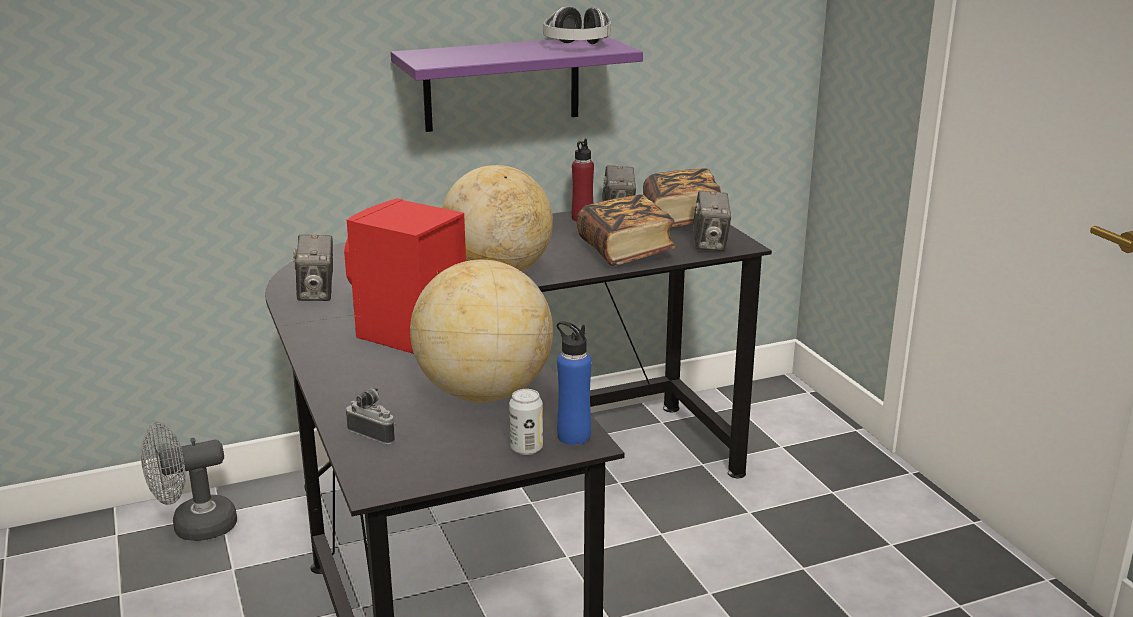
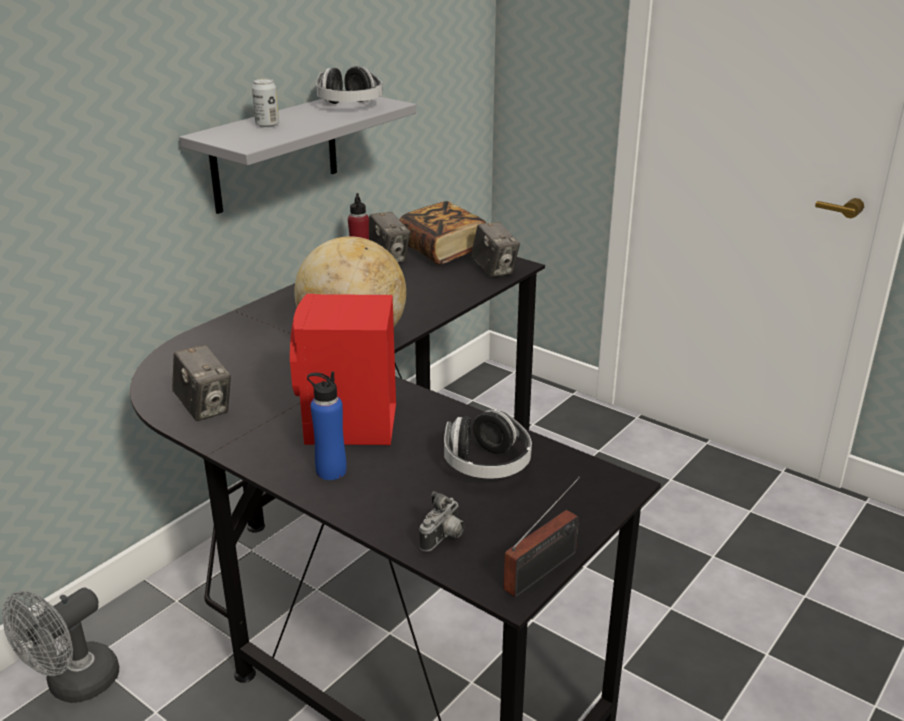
camera: 30 degrees left, 5 degrees up
(375, 433) = (444, 538): camera -> camera turned 120 degrees clockwise
(426, 480) = (545, 569): none -> radio
(483, 393) = (486, 465): globe -> headphones
(502, 83) = (275, 152): purple shelf -> grey shelf
(526, 448) = (586, 506): can -> can (267, 125)
(573, 436) = (607, 482): blue bottle -> blue bottle (331, 471)
(625, 251) = (435, 292): book -> none

